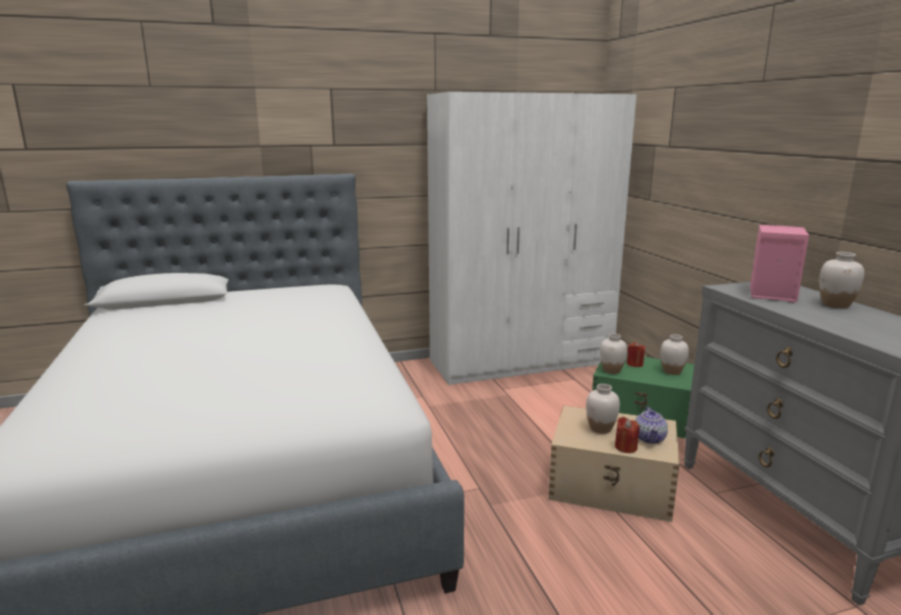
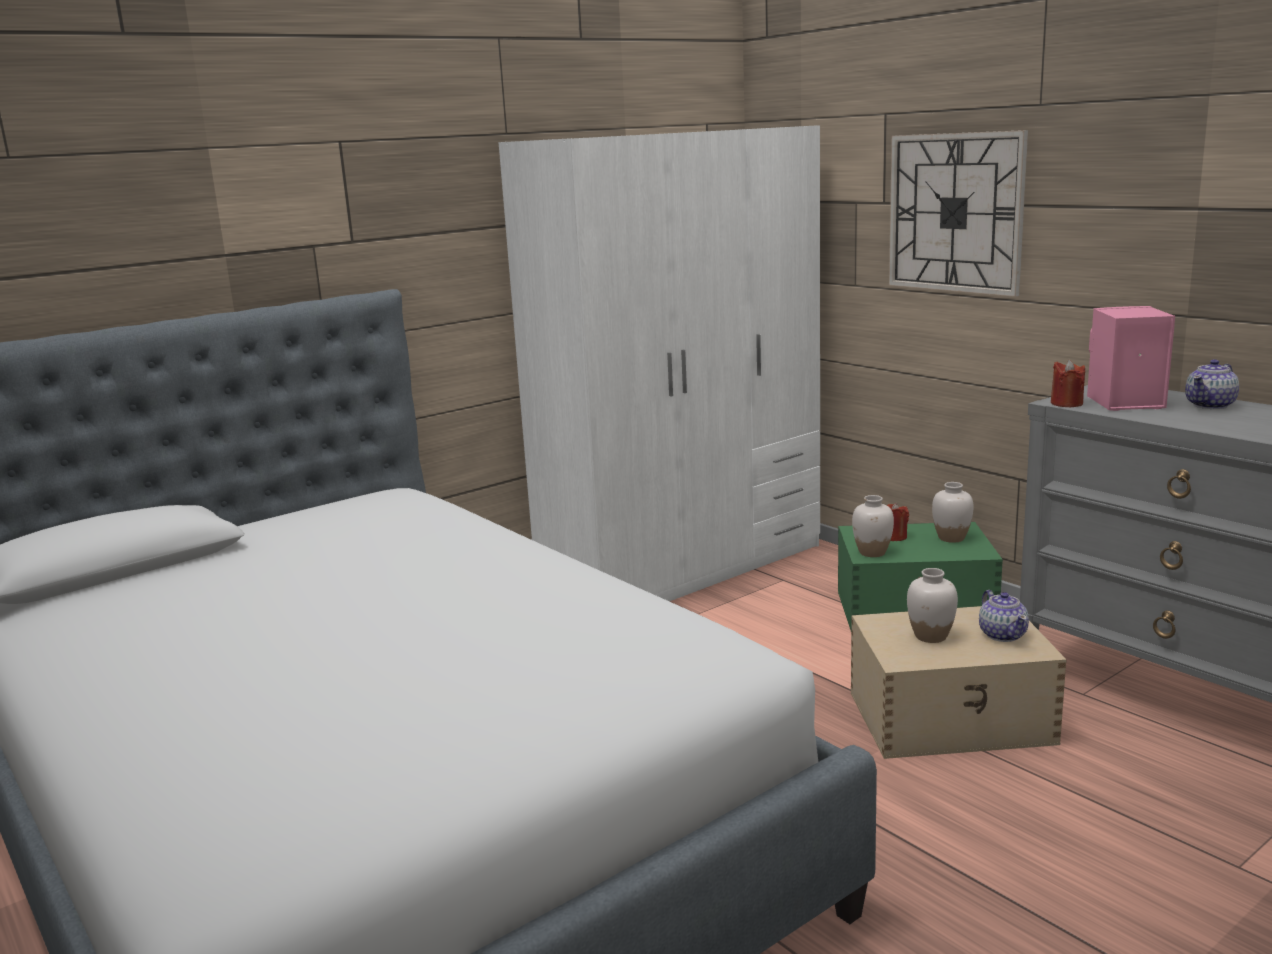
camera: 20 degrees left, 0 degrees up
(625, 447) = (984, 653): red candle -> red candle (1066, 403)
(706, 155) = (955, 213): none -> wall clock
(836, 305) = (1211, 405): white vase -> teapot

